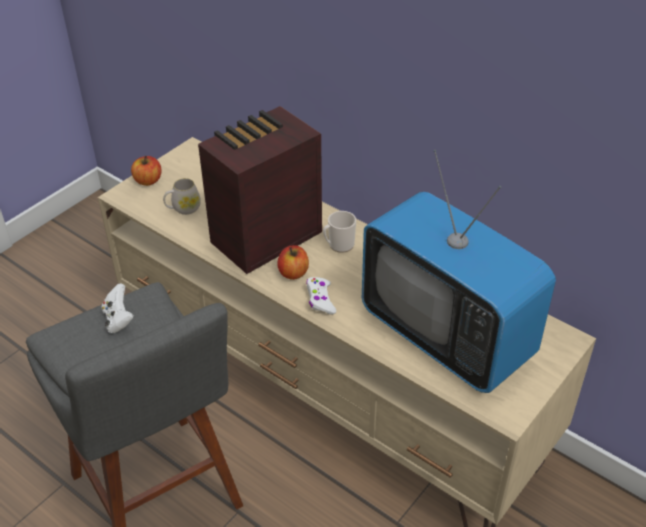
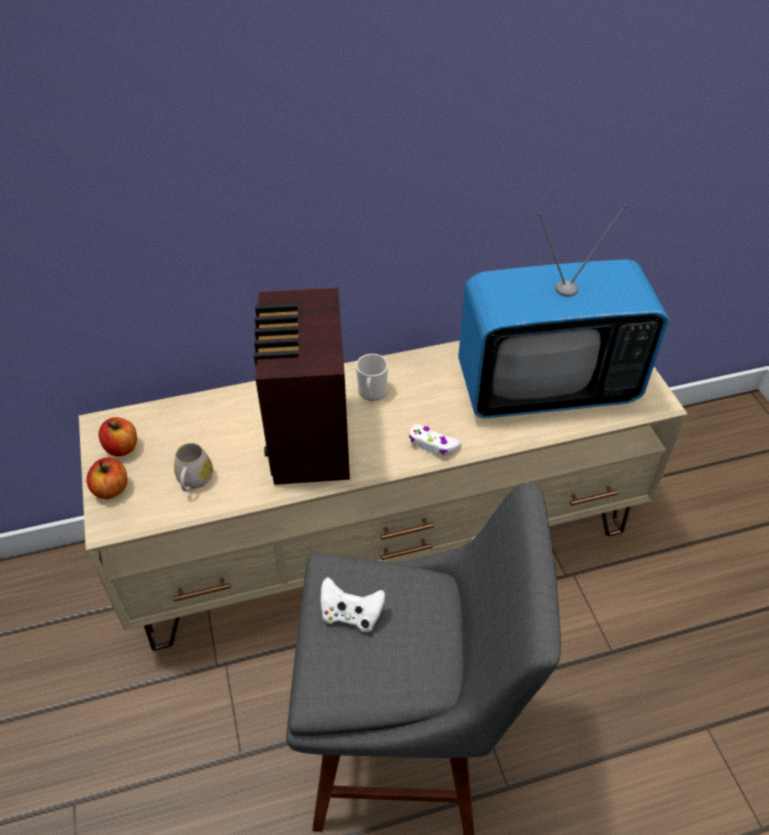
camera: 55 degrees left, 5 degrees up
(293, 273) = (379, 444): apple -> apple (122, 447)

